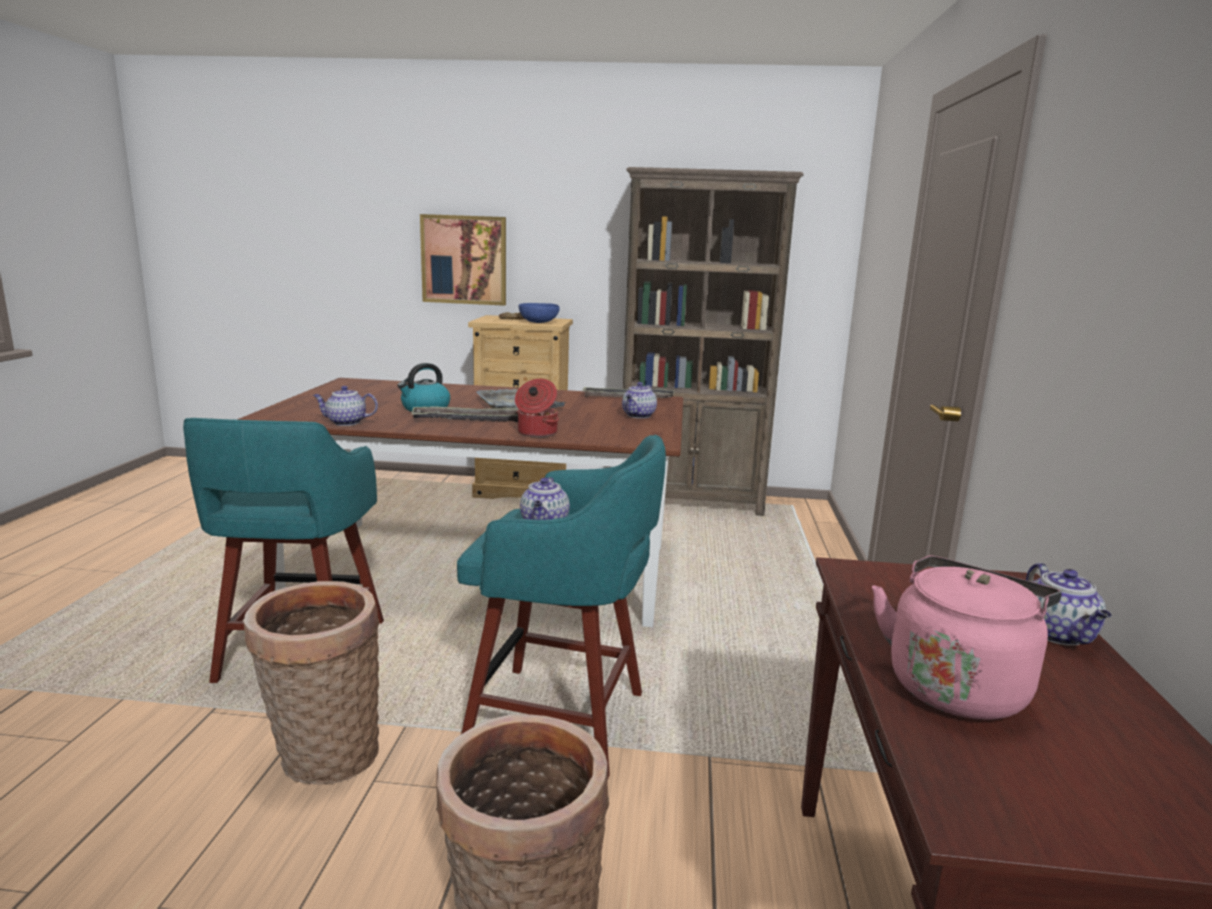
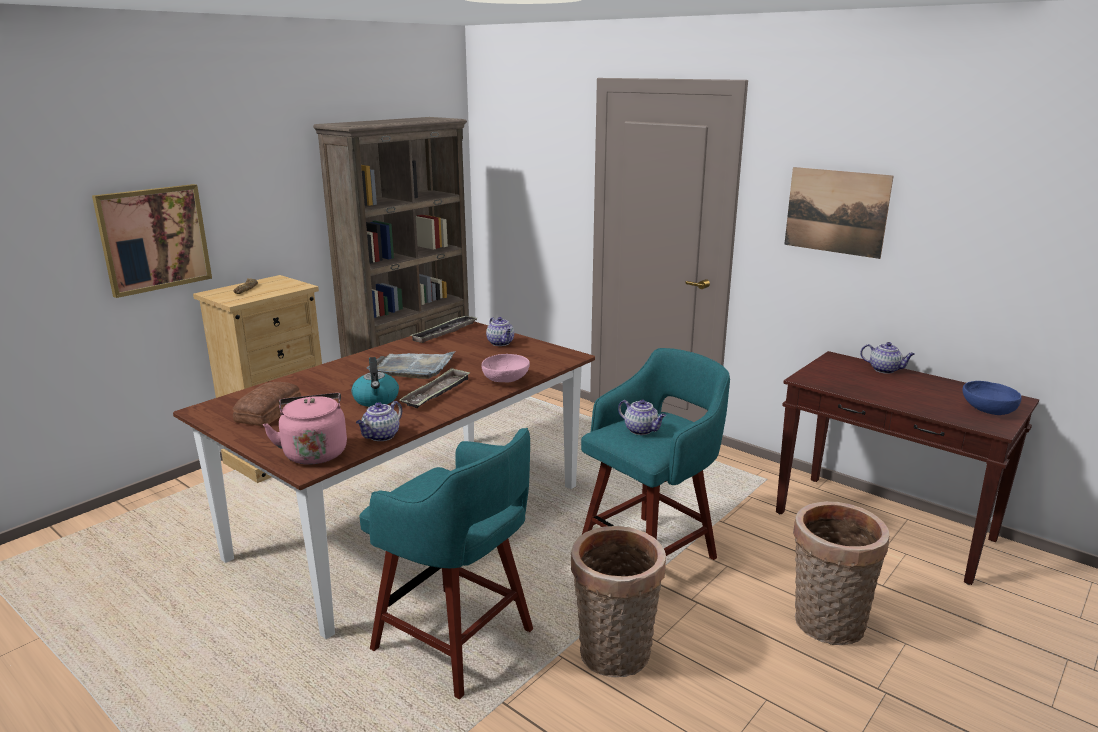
camera: 55 degrees left, 5 degrees up
(364, 392) = (270, 411): none -> bread
(536, 433) = (506, 381): cooking pot -> pink bowl
(538, 322) = (280, 287): blue bowl -> blue bowl (987, 410)
(957, 686) = (916, 399): pink kettle -> pink kettle (314, 452)
(1093, 272) = (836, 211): none -> picture

